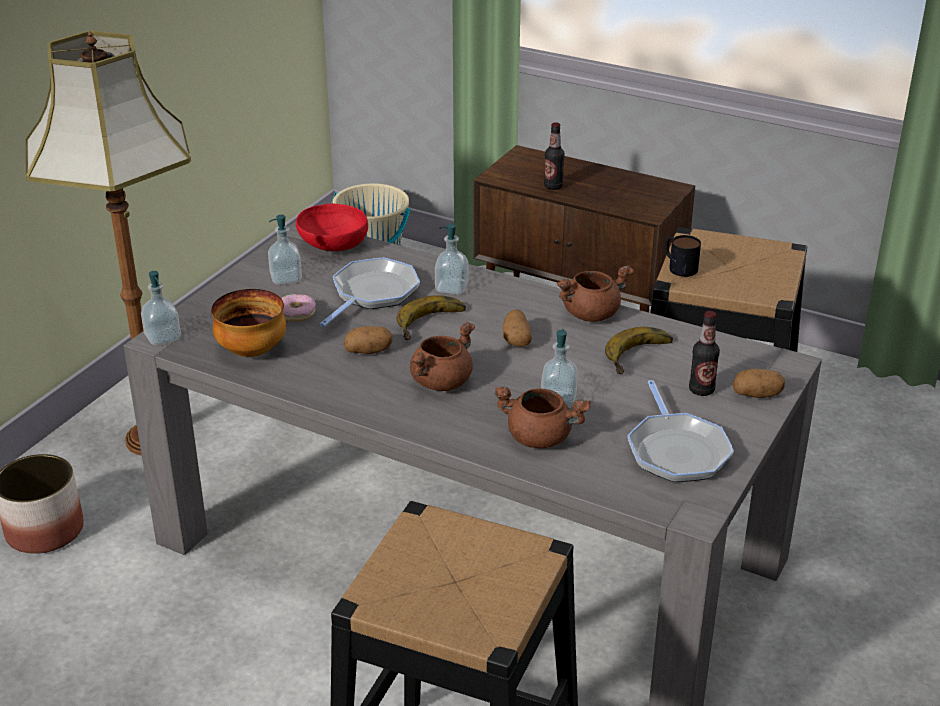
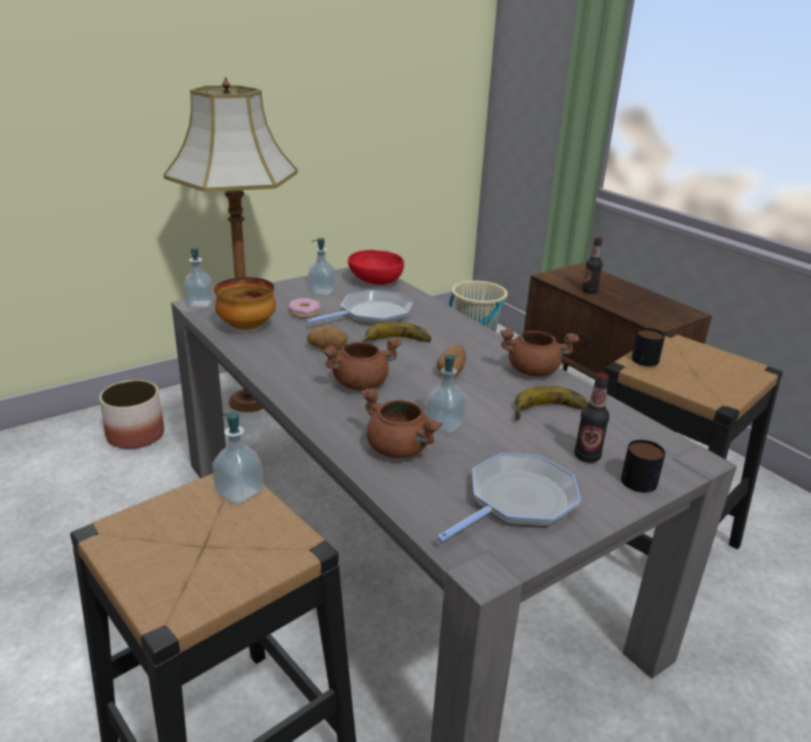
camera: 25 degrees right, 5 degrees down
(451, 288) = (435, 325): soap dispenser -> soap dispenser (239, 492)
(676, 451) = (517, 501): frying pan -> frying pan turned 150 degrees counterclockwise
(757, 395) = (642, 477): potato -> mug

